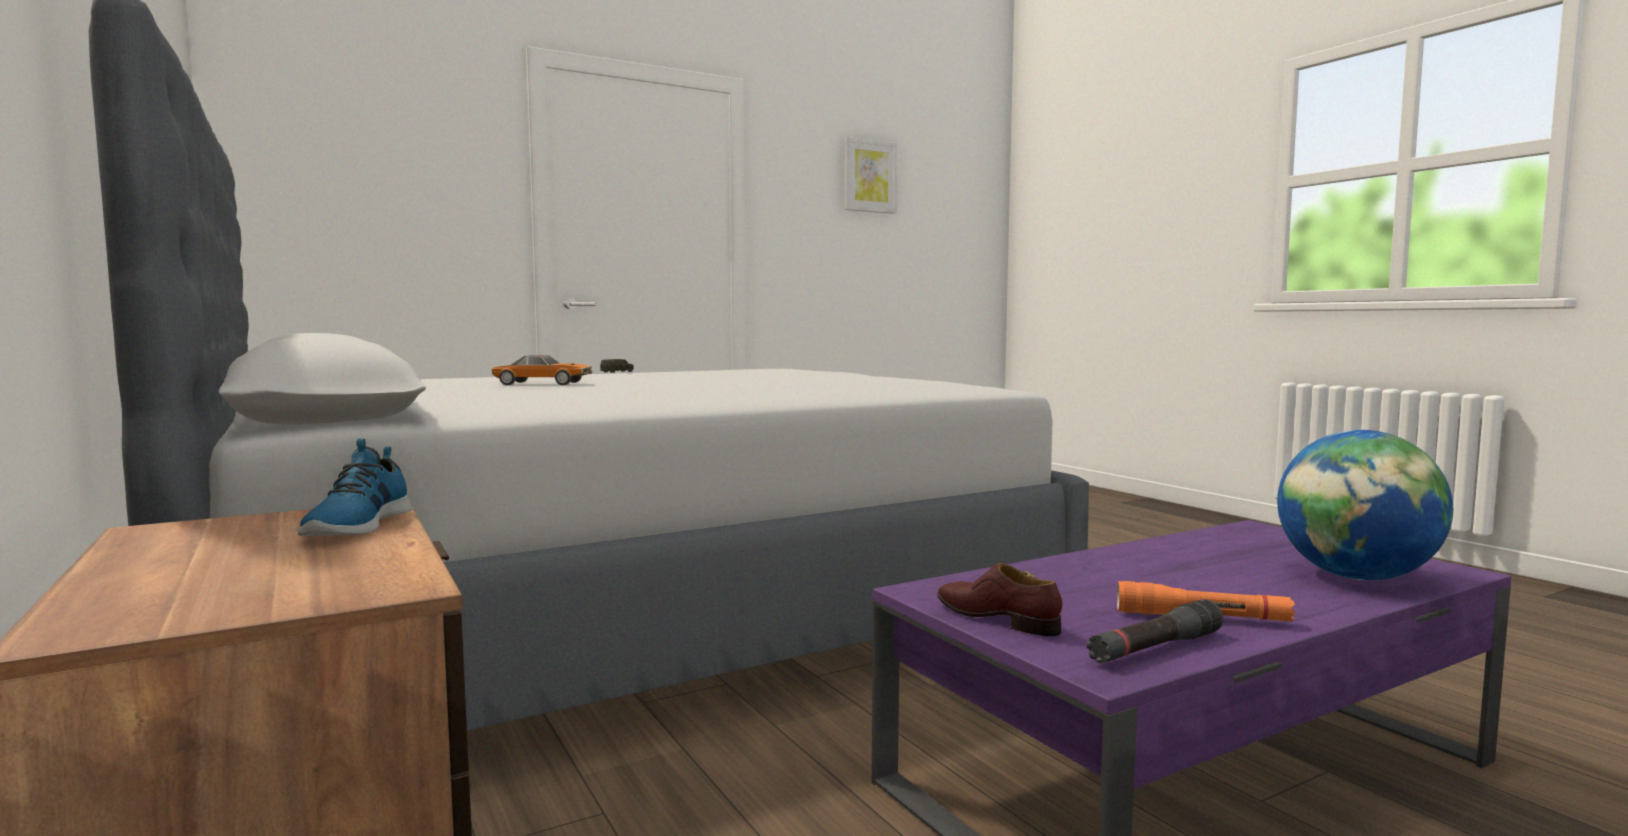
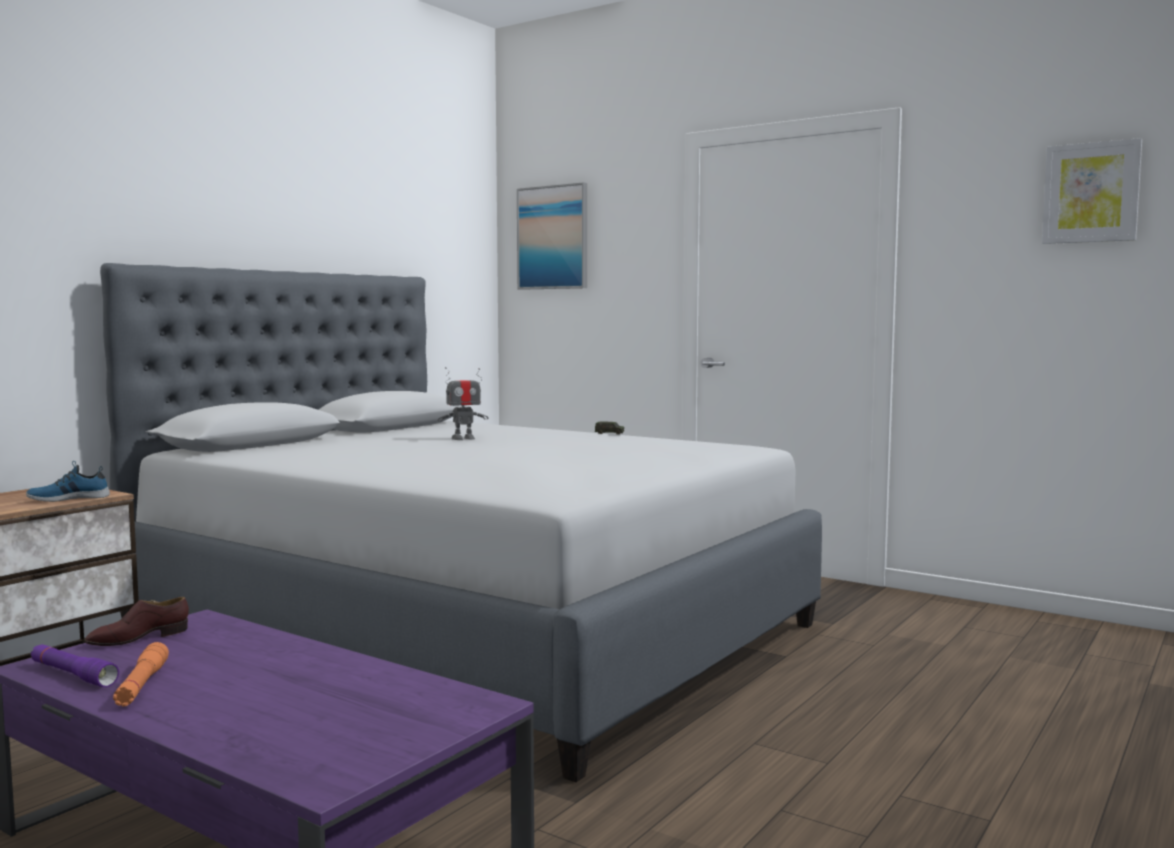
camera: 65 degrees right, 0 degrees up
(321, 136) = (553, 237): none -> picture
(543, 383) = (463, 438): toy car -> toy robot
(996, 618) = (138, 638): brown shoe -> brown shoe turned 150 degrees counterclockwise
(1155, 648) = (73, 675): black flashlight -> purple flashlight
(1356, 577) = (277, 738): globe -> none

